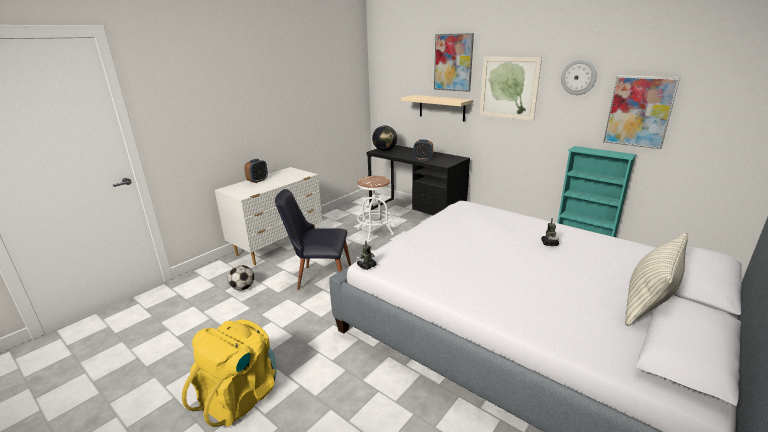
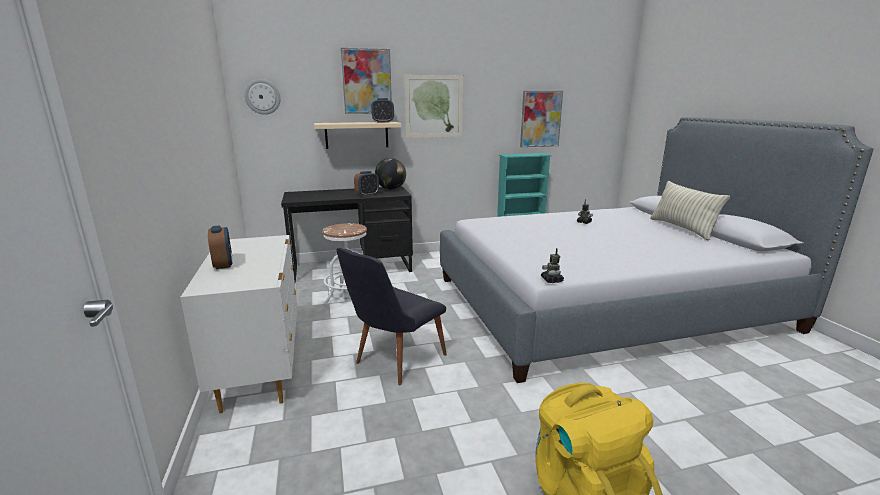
camera: 55 degrees left, 5 degrees down
(243, 288) = (331, 430): football -> none
(385, 150) = (299, 197): globe -> globe (391, 189)
(457, 99) = (383, 122): none -> alarm clock
(578, 77) = (495, 93): wall clock -> wall clock (262, 97)

